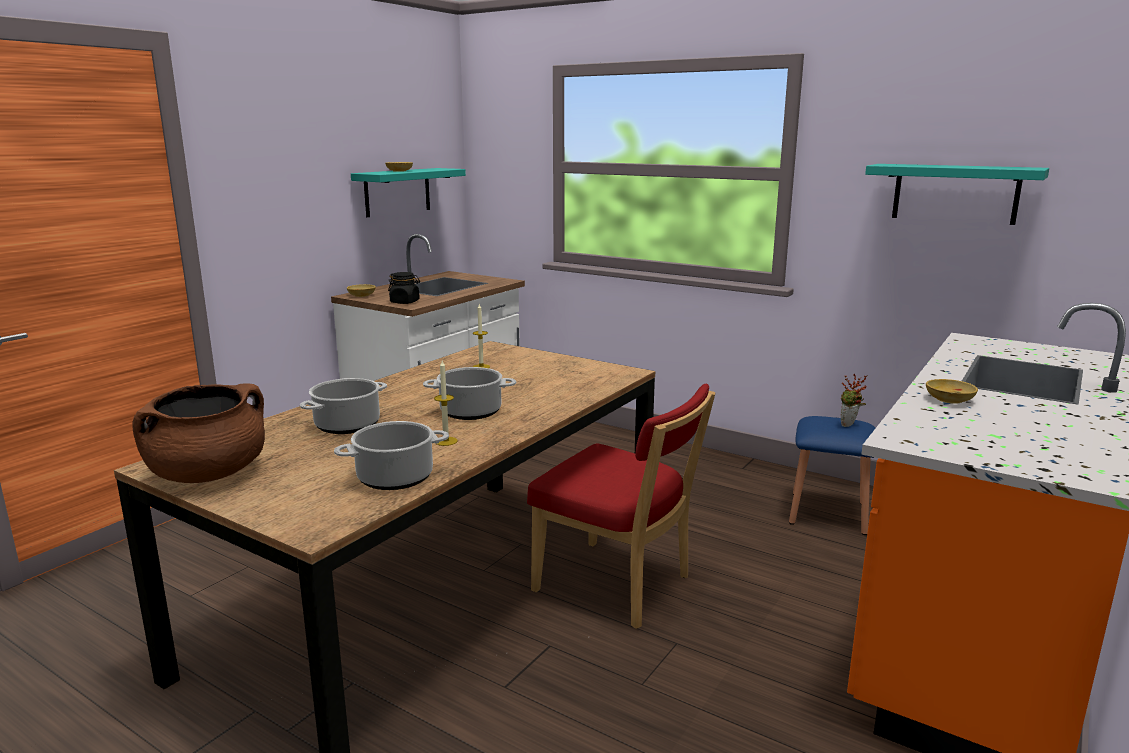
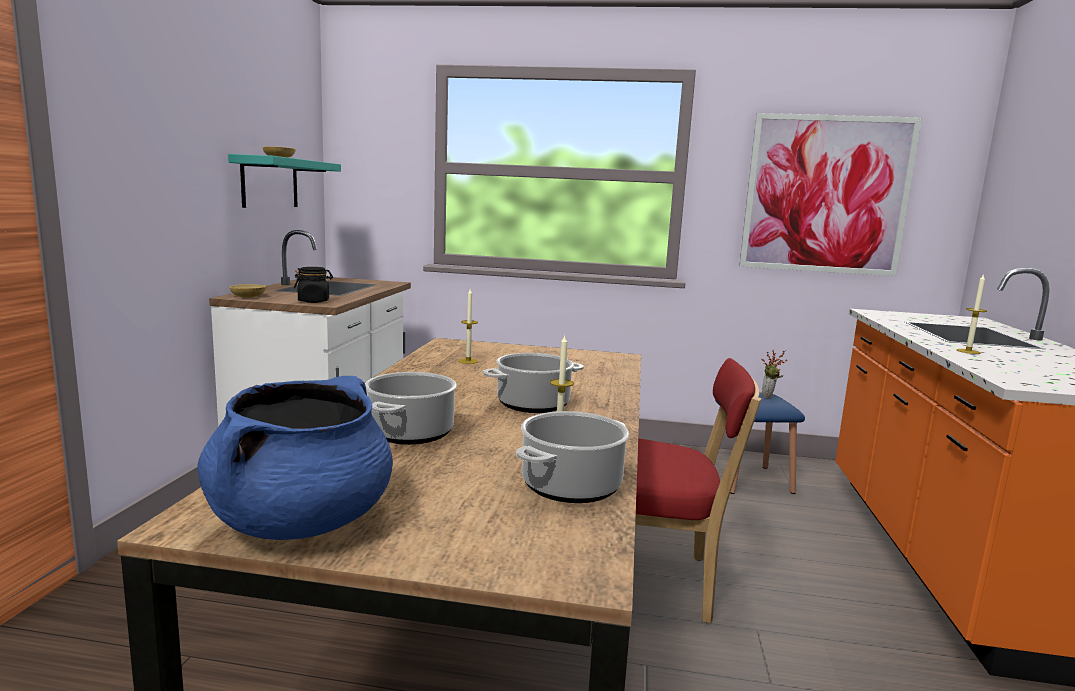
camera: 25 degrees left, 5 degrees down
(209, 474) = (302, 521): brown cooking pot -> blue cooking pot
(948, 399) = (968, 351): beige bowl -> candle
(955, 193) = (826, 195): turquoise shelf -> picture

